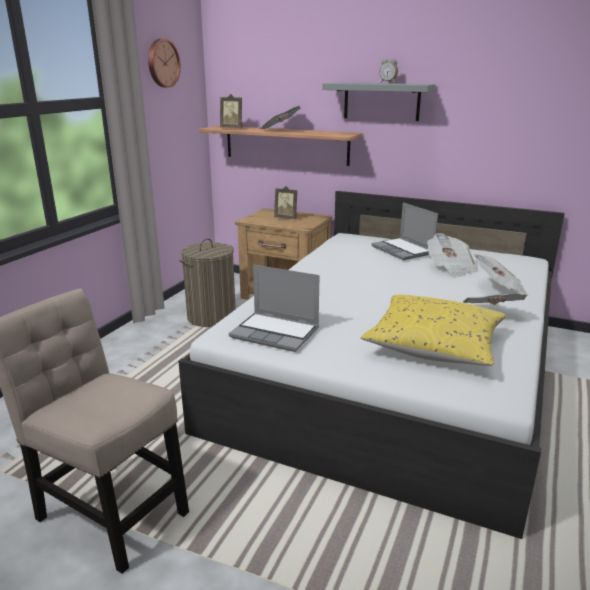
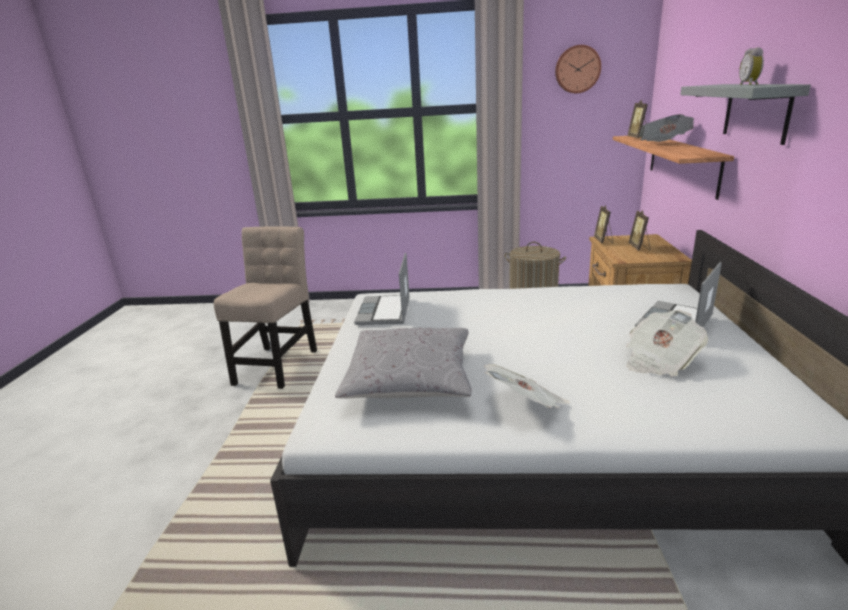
camera: 70 degrees right, 0 degrees up
(254, 221) = (603, 241): none -> picture frame
(434, 345) = (410, 380): yellow pillow -> grey pillow
(499, 288) = (628, 403): newspaper -> none

